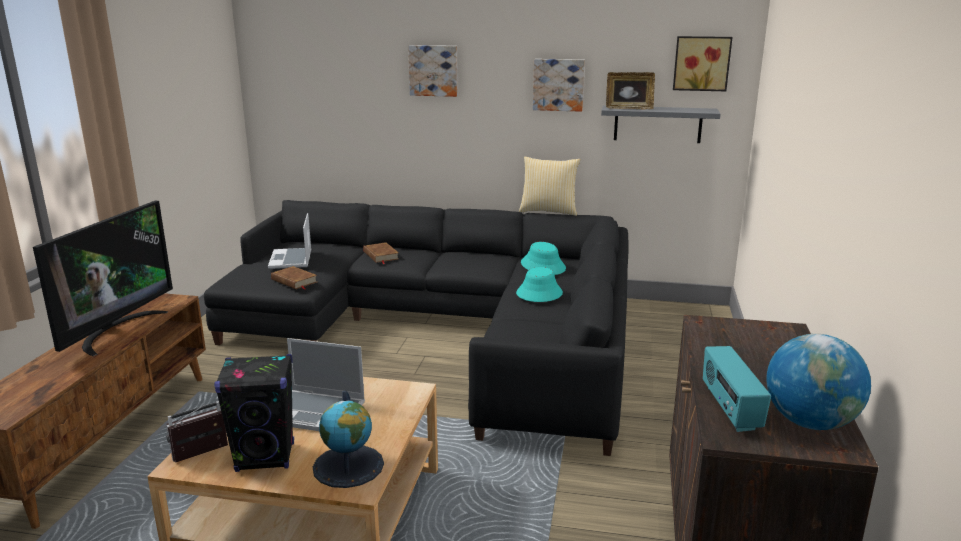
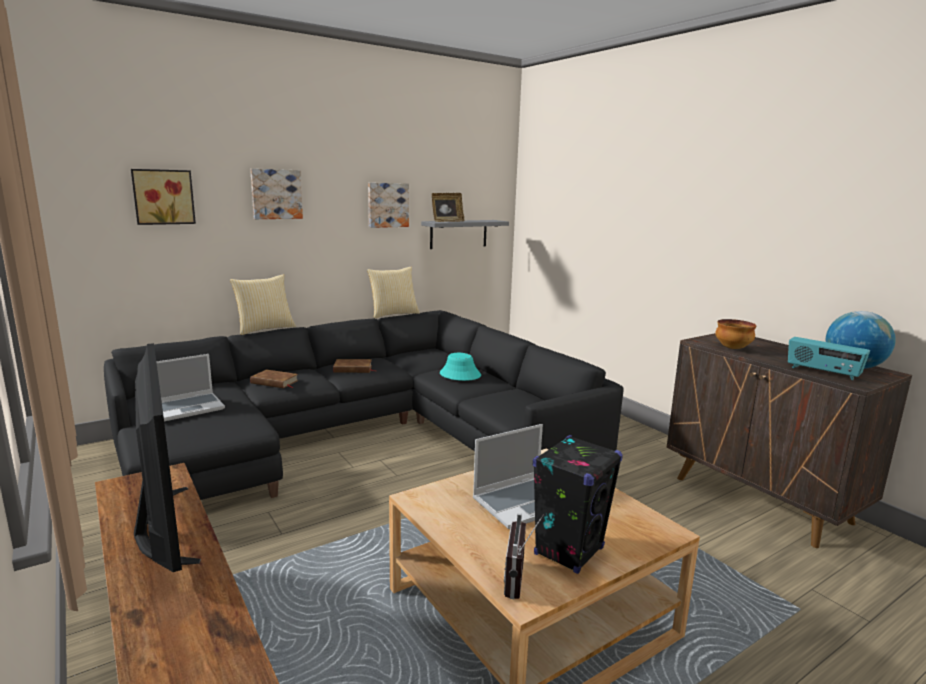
camera: 45 degrees left, 5 degrees down
(291, 260) = (189, 408): laptop -> laptop turned 75 degrees counterclockwise
(294, 281) = (233, 424): brown book -> brown book (353, 369)
(348, 466) = (629, 523): globe -> none
(408, 204) = (264, 329): none -> pillow
(543, 266) = (423, 357): turquoise hat -> none
(701, 63) = (483, 186): picture -> picture (163, 197)
(716, 343) = (732, 348): none -> bowl

